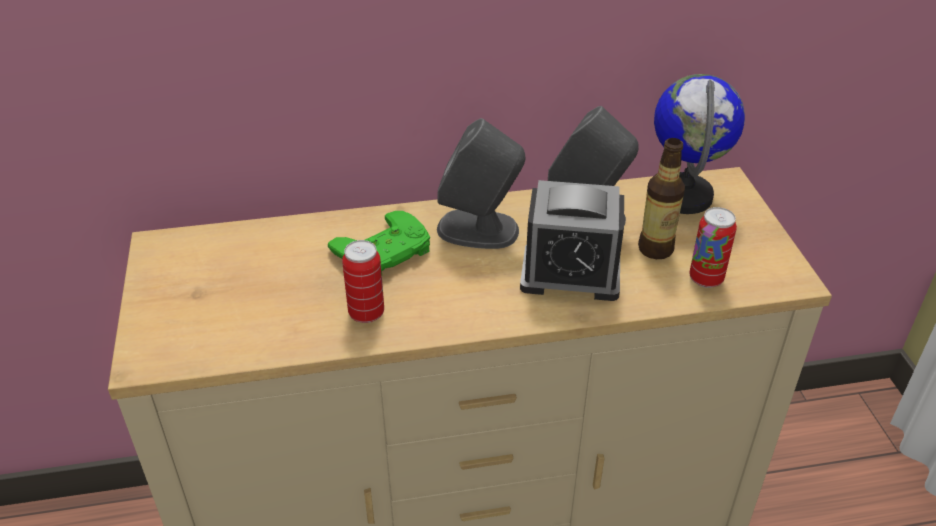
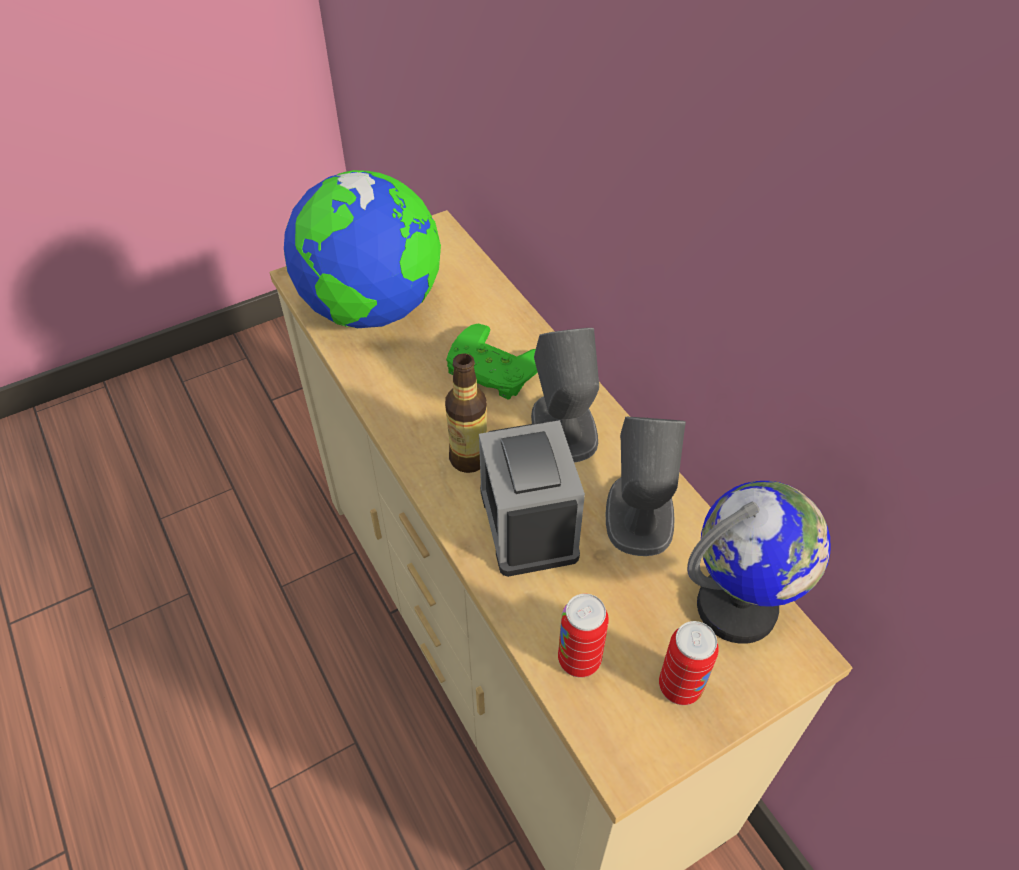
camera: 70 degrees right, 10 degrees up
(243, 314) = (372, 309): none -> globe
(366, 313) = (403, 384): can -> can (680, 686)
(655, 249) = (611, 596): bottle -> bottle (469, 458)

